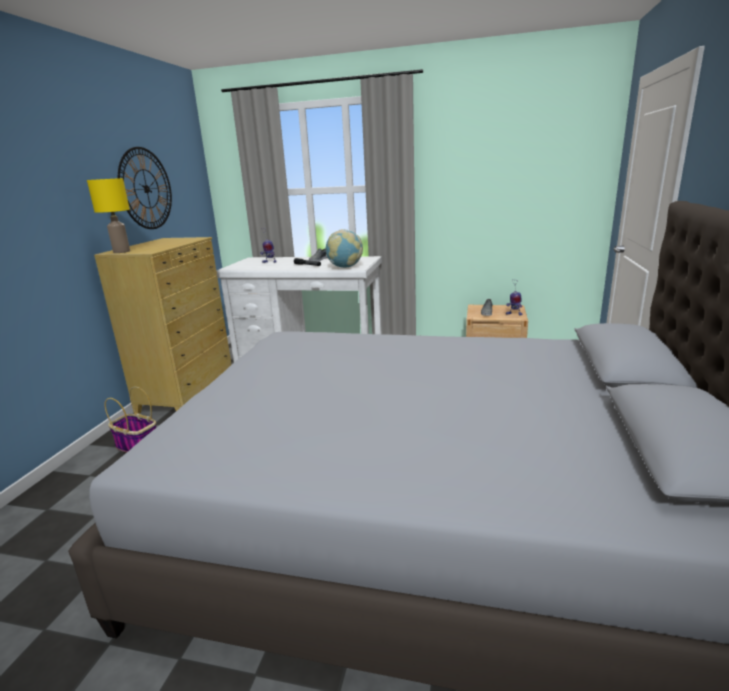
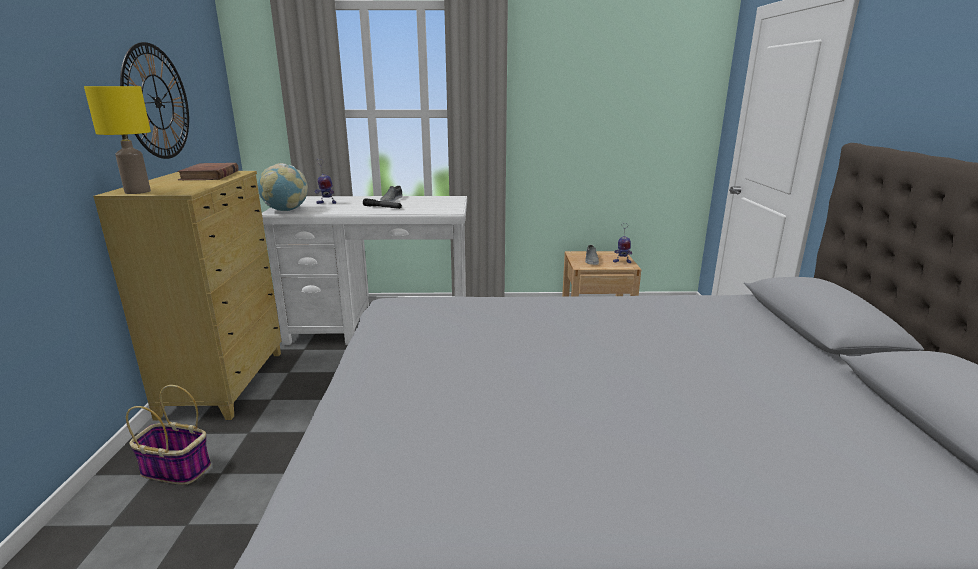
camera: 15 degrees left, 0 degrees up
(177, 241) = (210, 175): none -> brown book
(345, 267) = (434, 210): globe -> globe (286, 210)

